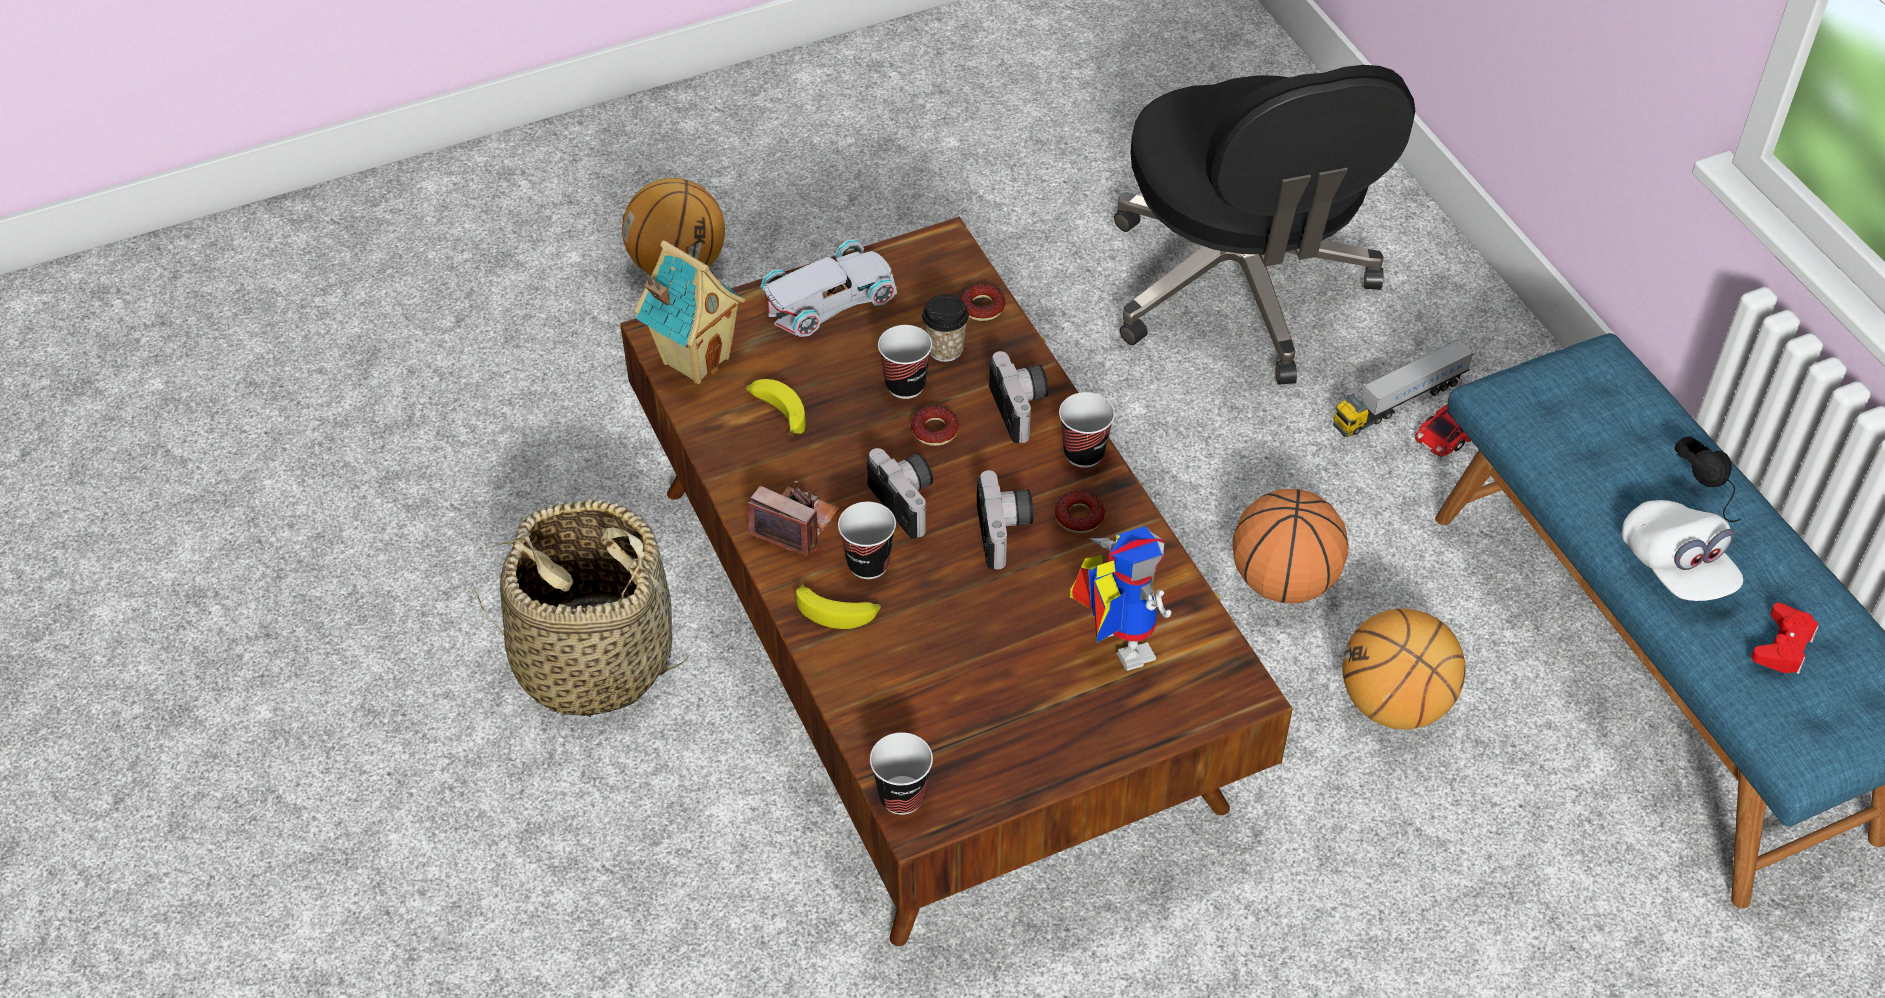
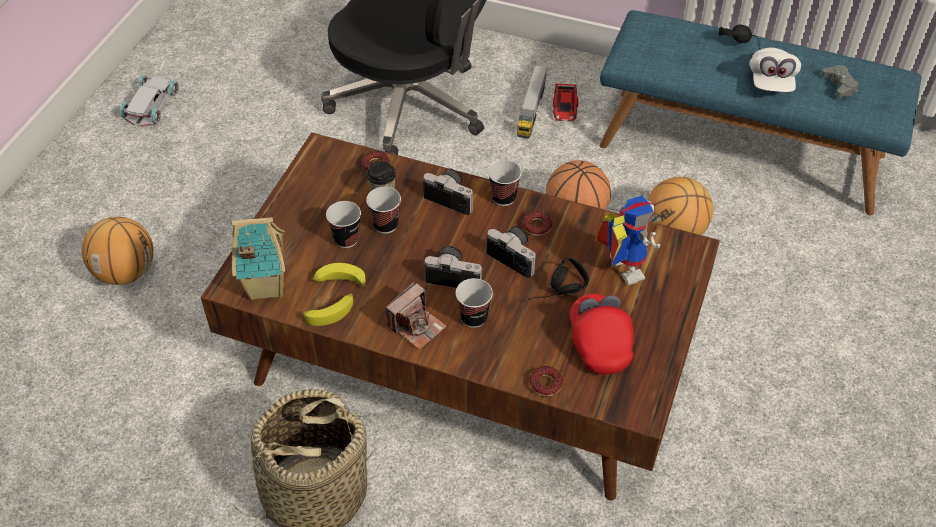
camera: 45 degrees left, 0 degrees up
(795, 524) = (416, 326): camera -> camera turned 150 degrees clockwise
(831, 298) = (298, 210): white toy car -> white toy car (152, 104)
(838, 611) = (488, 350): banana -> banana (331, 312)
(902, 797) = (623, 408): cup -> cup (346, 239)
(935, 430) = (425, 235): donut -> donut (545, 384)
(972, 704) = (599, 343): none -> red cap
(1000, 614) = (559, 294): none -> black headphones
(1113, 640) = (618, 268): toy robot -> toy robot turned 45 degrees clockwise
(1676, 568) = (771, 82): white cap -> white cap turned 75 degrees clockwise
(1783, 646) = (839, 85): red game controller -> grey game controller

